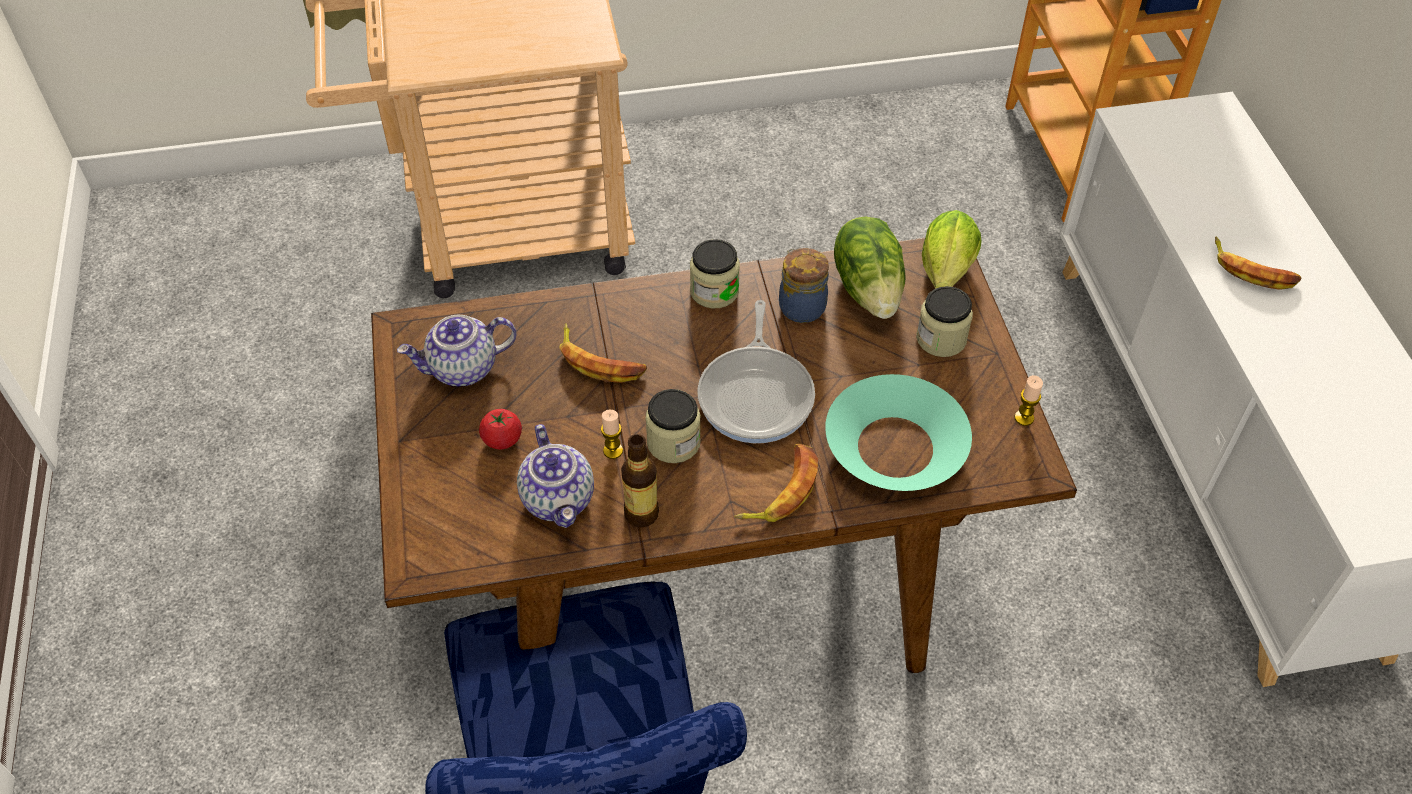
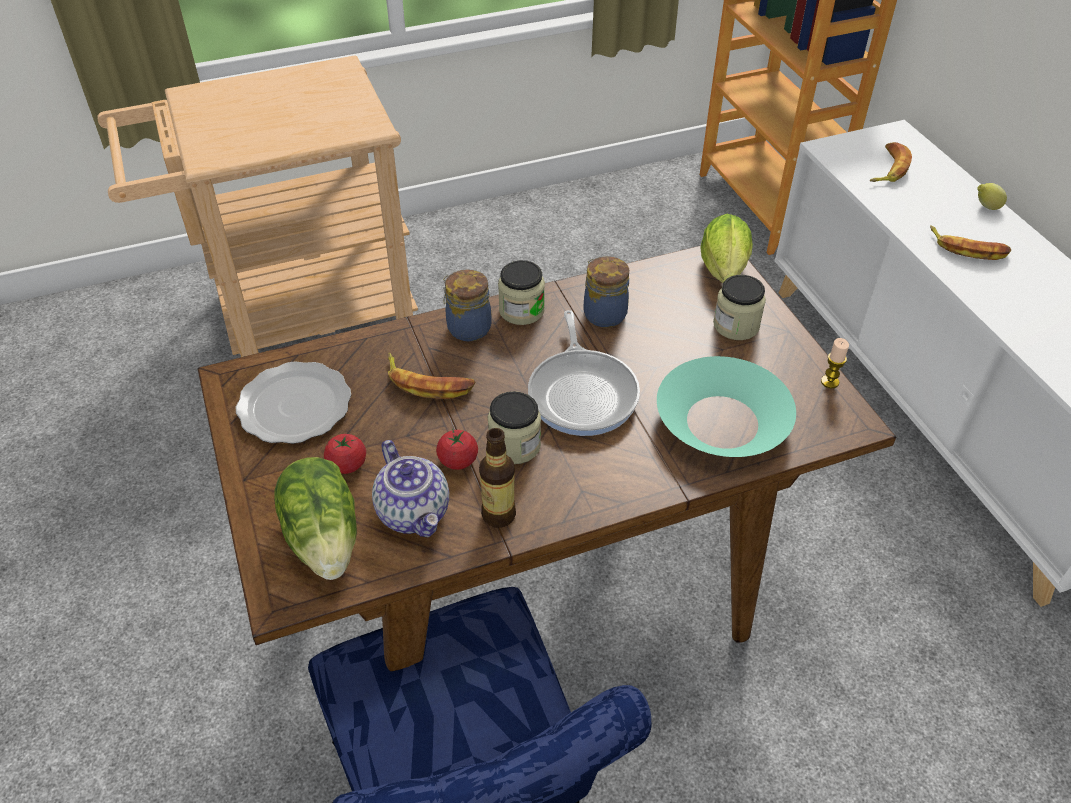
camera: 10 degrees left, 5 degrees down
(463, 369) = (296, 406): teapot -> plate
(613, 451) = (458, 460): candle -> tomato
(653, 303) = (467, 327): none -> jar
(781, 490) = (627, 474): banana -> banana (887, 168)
(869, 288) = (661, 292): lettuce -> lettuce (325, 537)
(1293, 220) = (986, 207): none -> lemon

